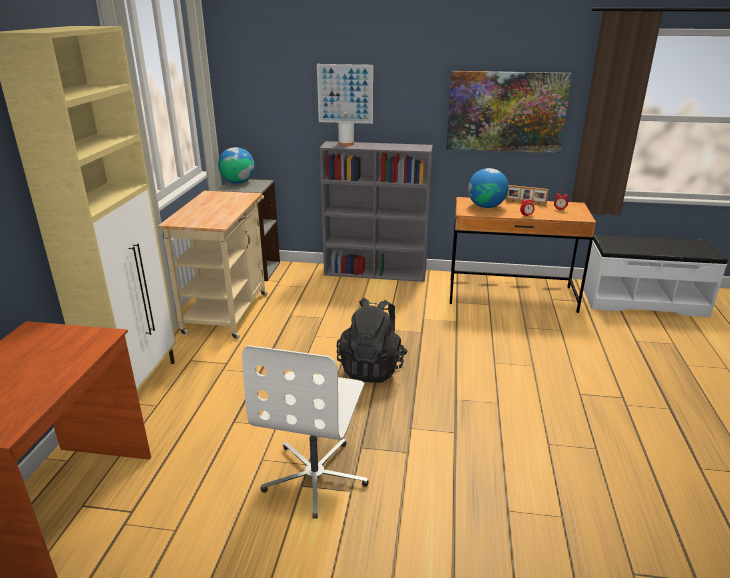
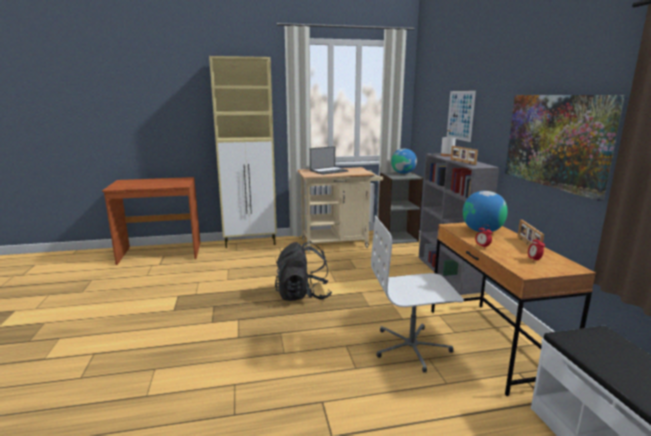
camera: 70 degrees right, 10 degrees down
(205, 210) = (329, 171): none -> laptop
(316, 476) = (186, 298): white office chair -> white office chair (411, 347)
(394, 147) = (462, 162): none -> picture frame

